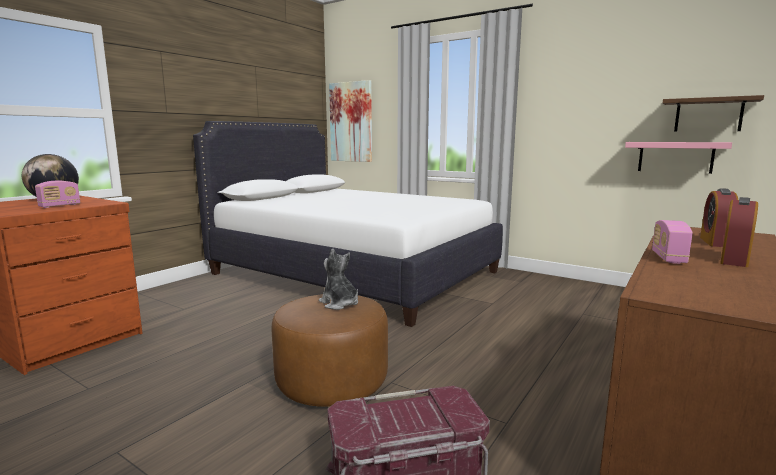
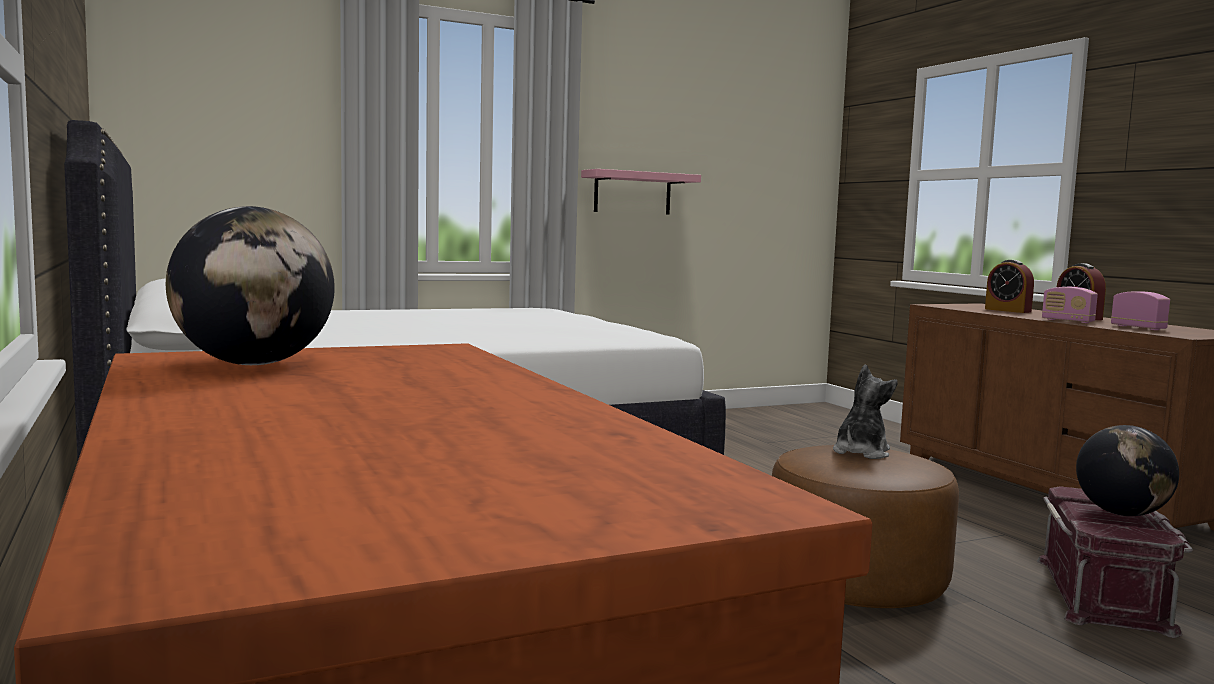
camera: 60 degrees left, 5 degrees down
(60, 206) = (427, 365): radio -> radio (1138, 328)
(339, 304) = (861, 452): plush toy -> plush toy turned 135 degrees clockwise
(351, 122) = (184, 151): picture -> none
(412, 420) = (1121, 514): none -> globe
(675, 157) = (749, 234): pink shelf -> pink shelf (632, 193)
(708, 115) = (775, 186): brown shelf -> none

